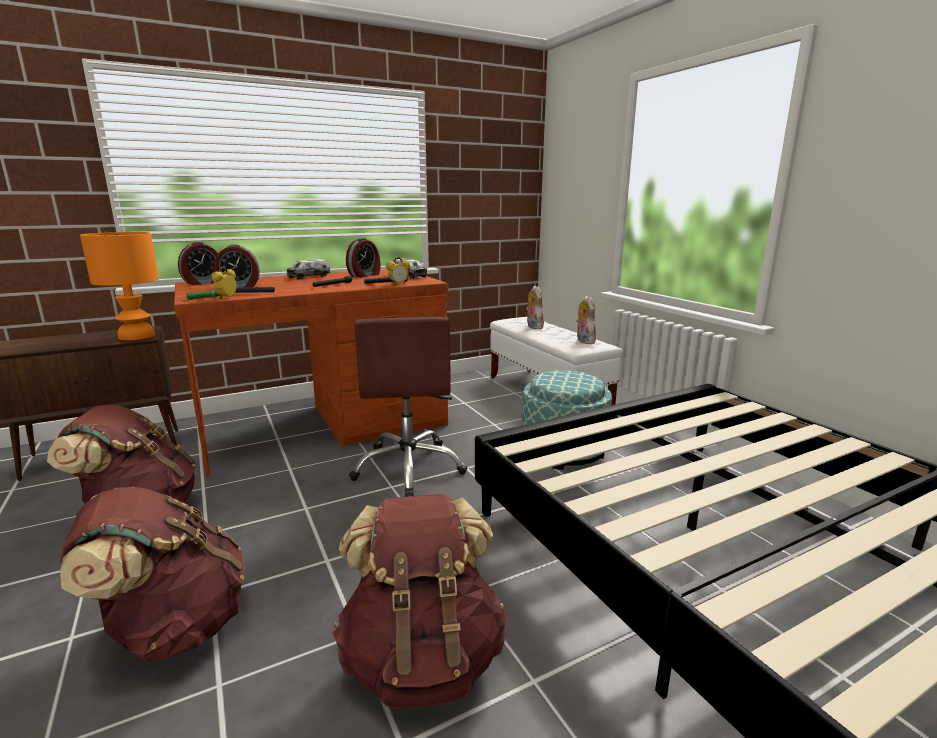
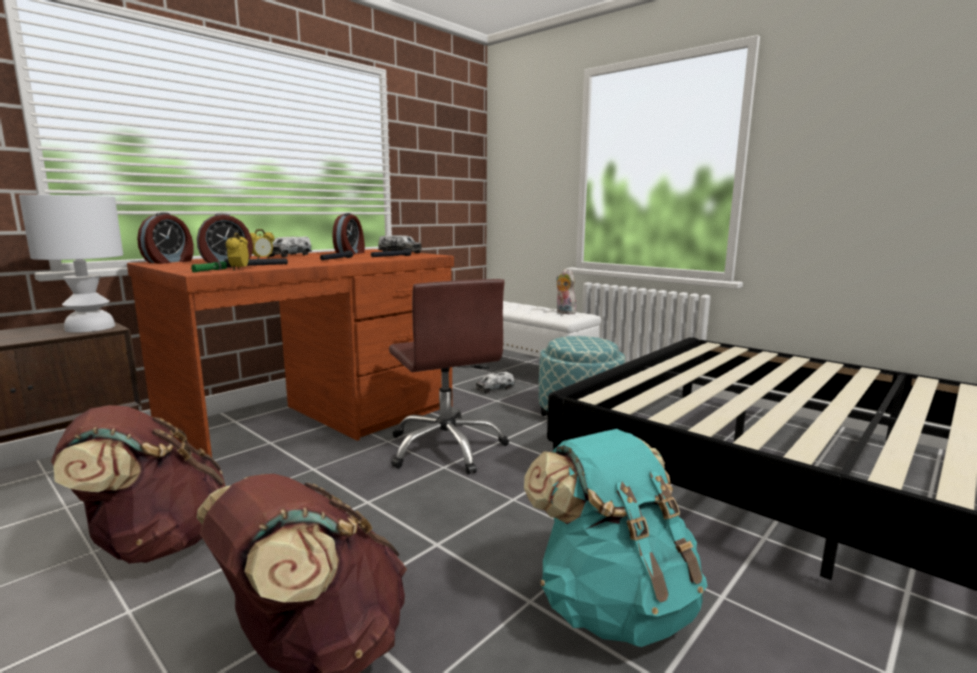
camera: 20 degrees left, 5 degrees down
(137, 336) = (91, 328): orange table lamp -> white table lamp
(398, 284) = (407, 257): alarm clock -> alarm clock (262, 259)
(423, 659) = (613, 605): brown backpack -> turquoise backpack
(503, 411) = (495, 389): none -> toy truck
(533, 327) = (504, 305): plush toy -> none

